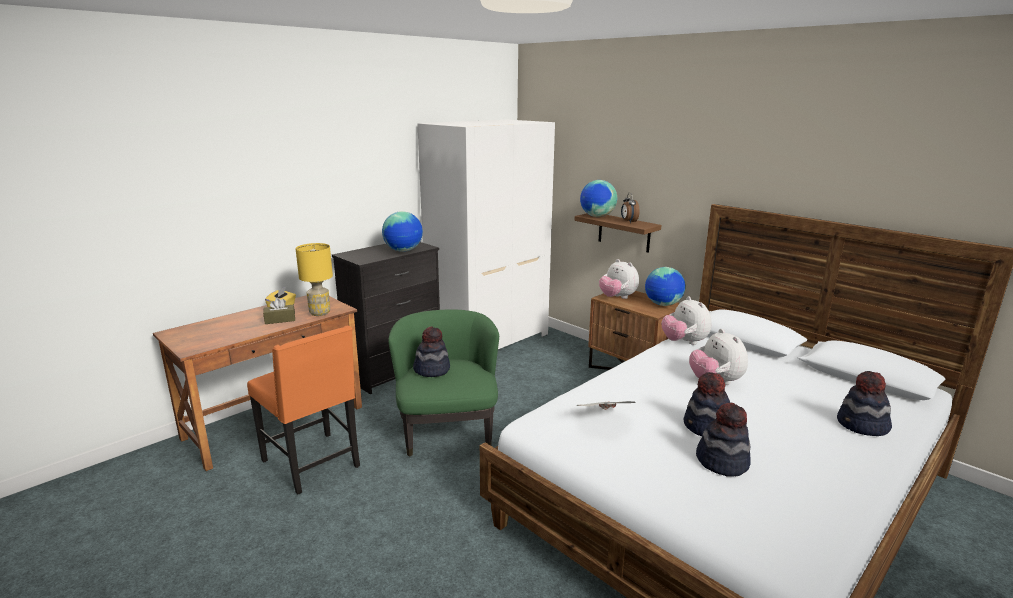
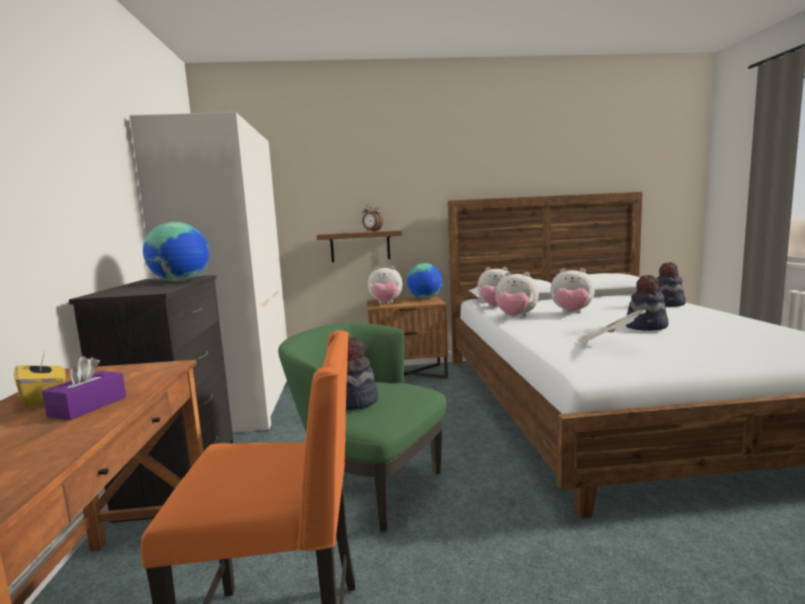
camera: 50 degrees left, 10 degrees down
(280, 320) = (88, 406): brown tissue box -> purple tissue box
(319, 313) = (145, 378): yellow table lamp -> none
(597, 216) = (337, 233): globe -> none
(657, 360) = (515, 317): none -> plush toy
(722, 462) = (702, 334): hat -> none

